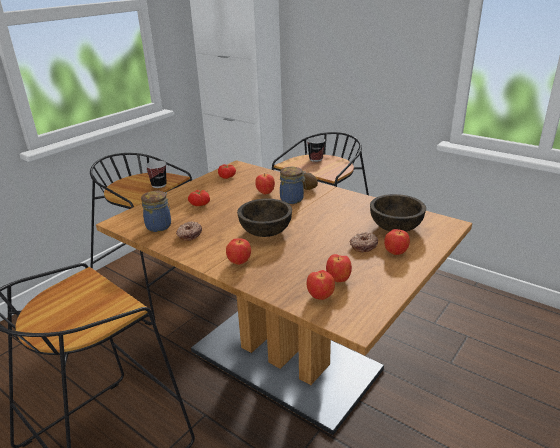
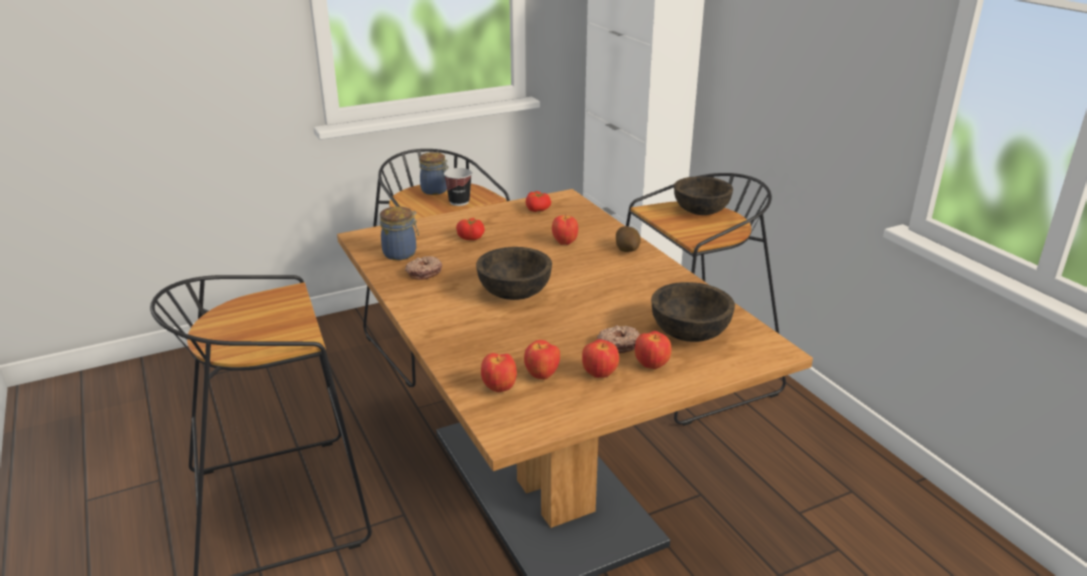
camera: 25 degrees right, 0 degrees up
(239, 262) = (448, 321): apple -> apple (600, 375)
(293, 199) = (591, 260): jar -> jar (435, 191)
(315, 159) = (700, 211): cup -> brown bowl

